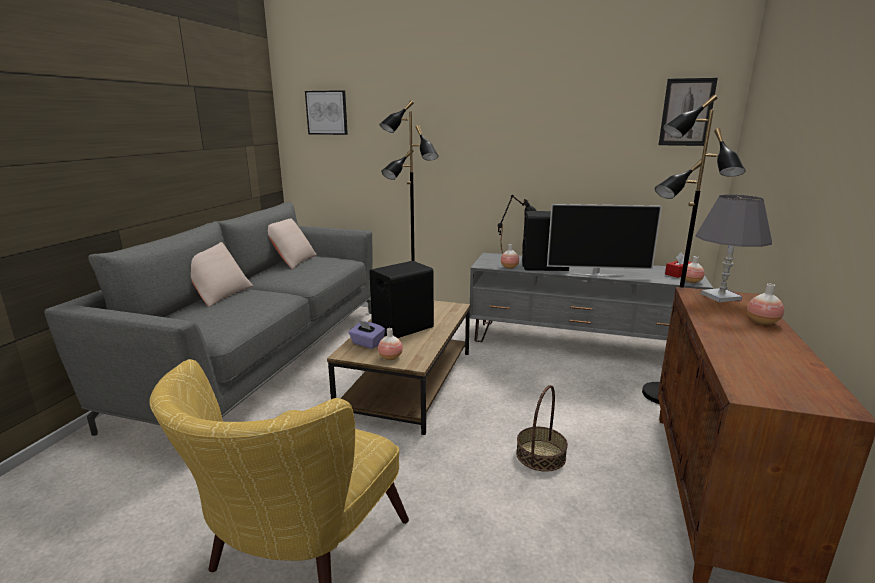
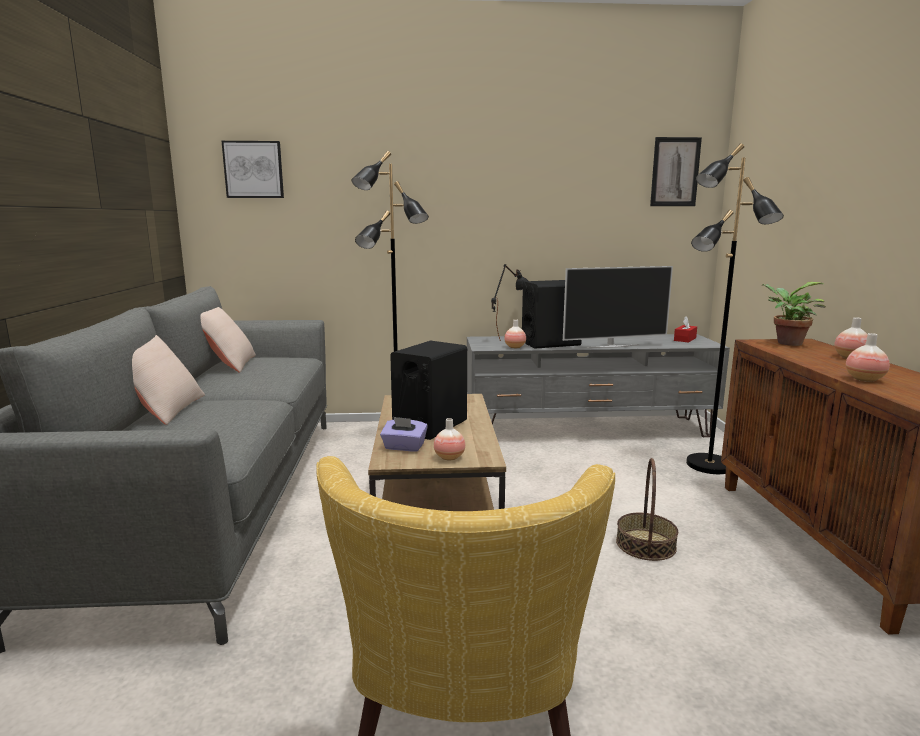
camera: 20 degrees left, 5 degrees down
(691, 281) = (705, 344): vase -> vase (864, 379)
(720, 297) = (786, 343): grey table lamp -> potted plant

